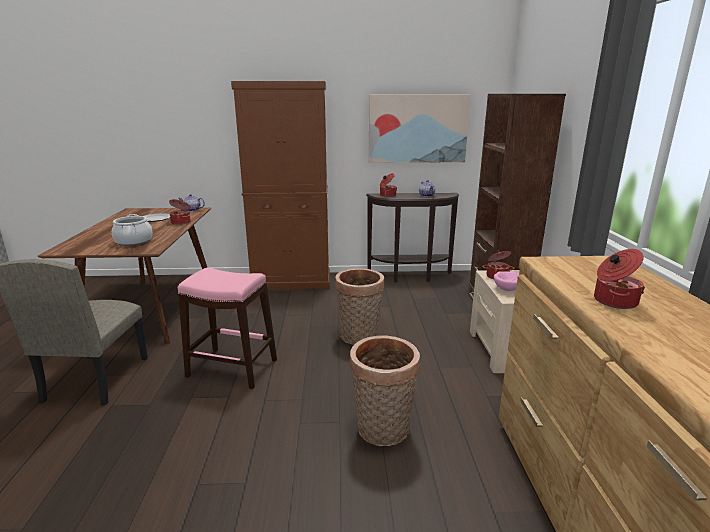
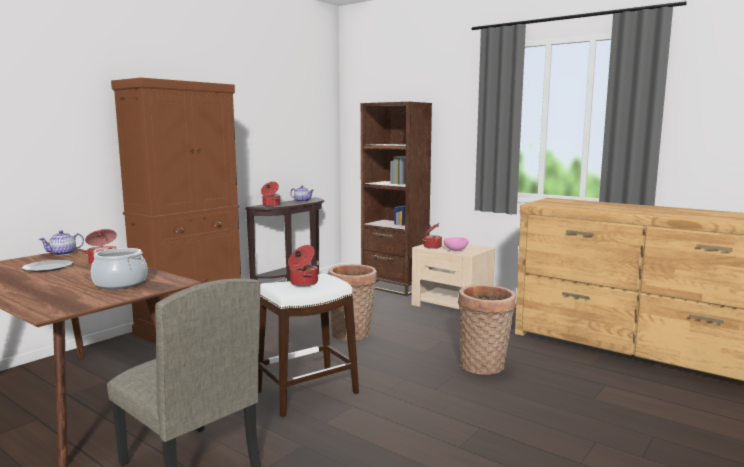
camera: 50 degrees left, 10 degrees down
(232, 367) = (306, 392): pink stool -> white stool
(417, 129) = (280, 137): picture -> none
(613, 301) = (604, 208): cooking pot -> cooking pot (303, 283)

